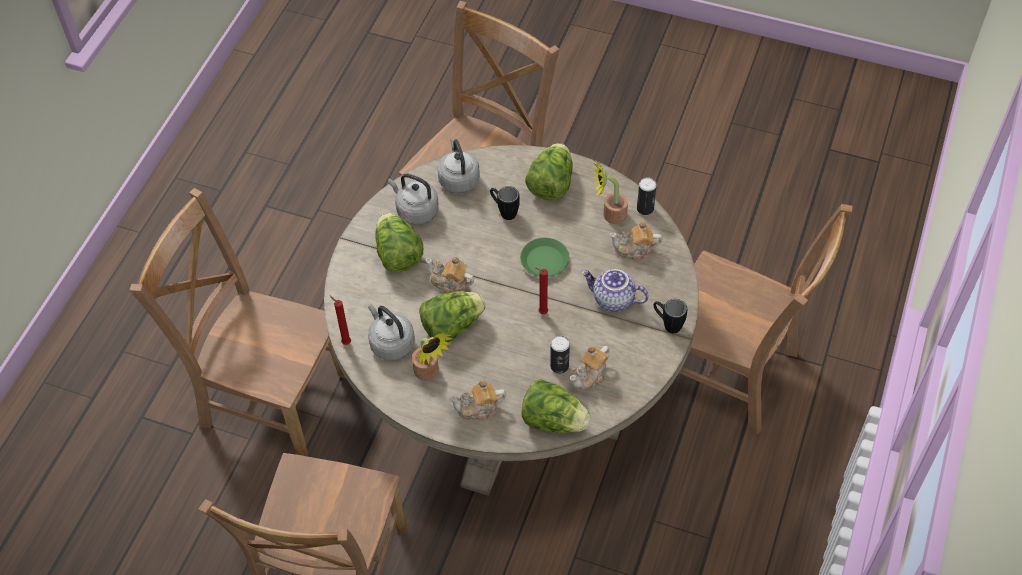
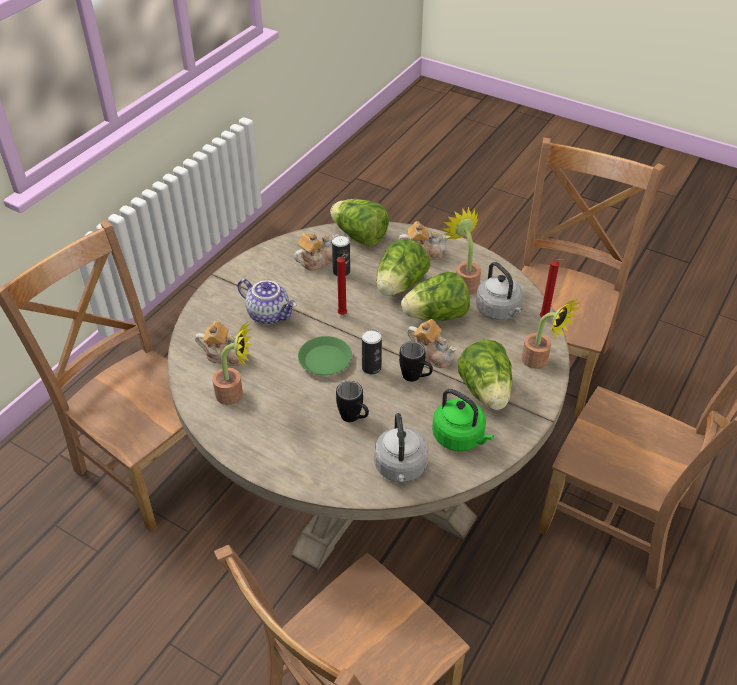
camera: 170 degrees left, 10 degrees down
(351, 292) = (539, 362): none -> potted plant
(415, 210) = (460, 437): grey kettle -> green kettle
(551, 184) = (288, 442): lettuce -> lettuce (400, 286)
(645, 208) = (192, 395): can -> can (371, 367)
(667, 324) = (227, 287): black mug -> black mug (416, 378)

